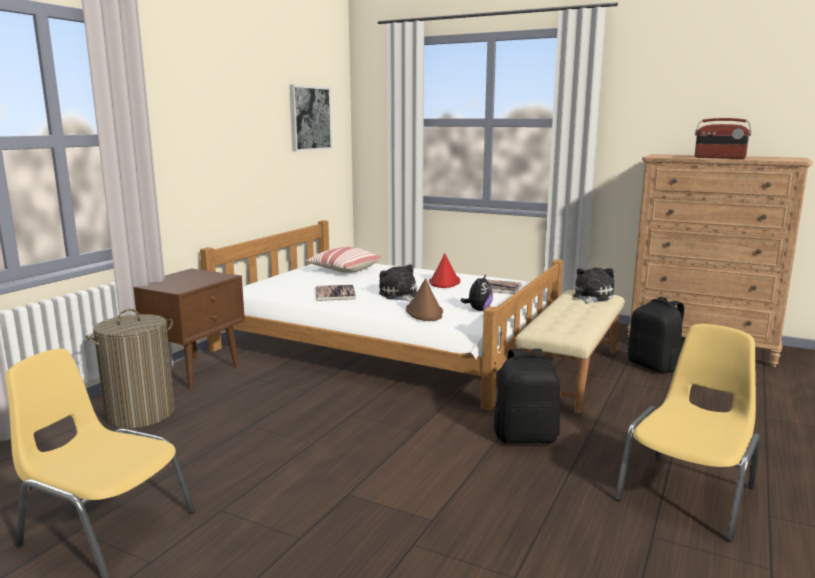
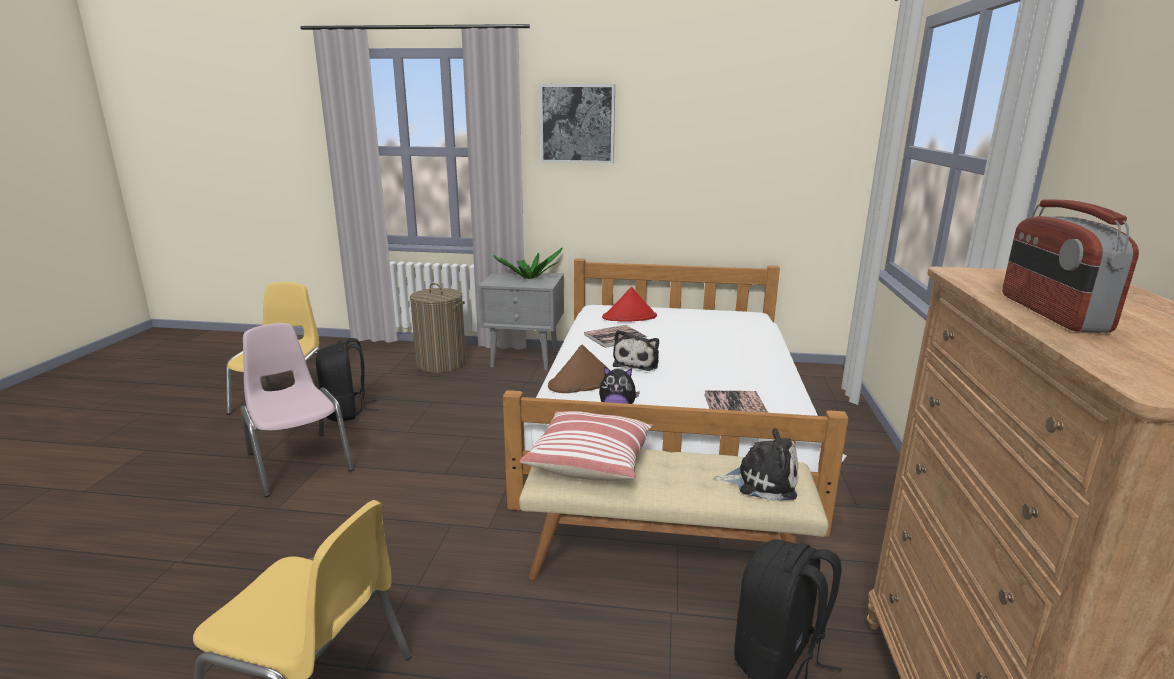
camera: 70 degrees right, 5 degrees up
(187, 278) = (529, 278): none -> potted plant
(194, 372) = (525, 359): brown nightstand -> grey nightstand
(310, 118) = (776, 138): picture -> picture (577, 124)
(332, 509) = (298, 462): none -> pink chair
(343, 270) = (715, 325): pillow -> pillow (590, 460)
(399, 295) = (637, 363): plush toy -> plush toy turned 150 degrees clockwise
(444, 282) = (725, 376): red hat -> red hat (629, 317)
(526, 436) = (447, 541): black backpack -> black backpack (347, 412)

